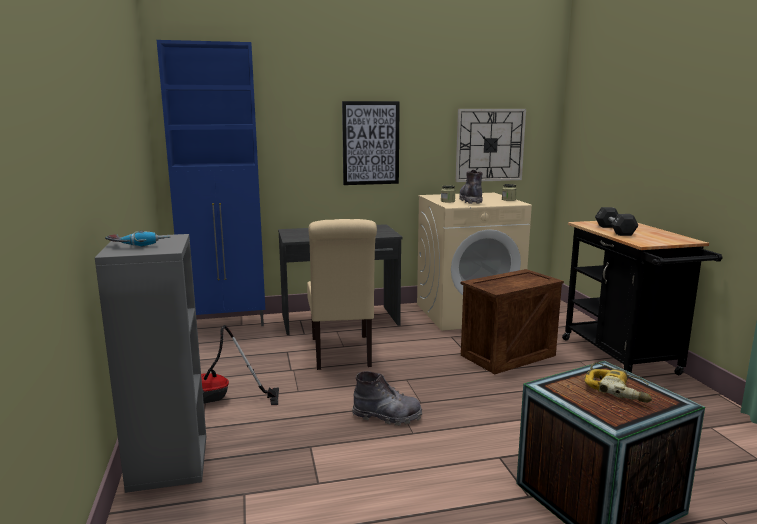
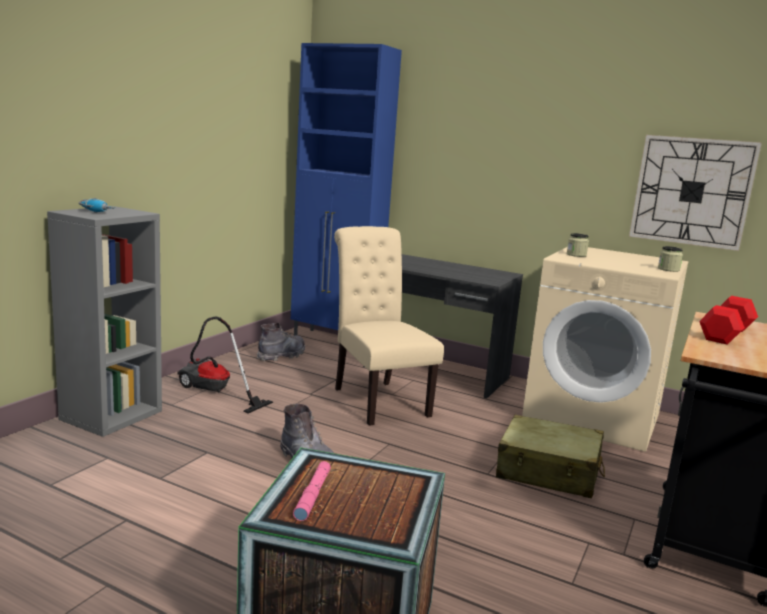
camera: 40 degrees right, 0 degrees up
(342, 354) = (377, 399): beige chair -> beige chair turned 120 degrees clockwise
(370, 143) = (519, 170): picture -> none
(471, 201) = (608, 260): grey boot -> grey boot (282, 356)
(508, 355) = (548, 472): crate -> beige suitcase
(598, 403) = (313, 495): none -> pink flashlight
(614, 230) = (726, 334): black dumbbell -> red dumbbell
(618, 390) = (371, 498): power drill -> none

